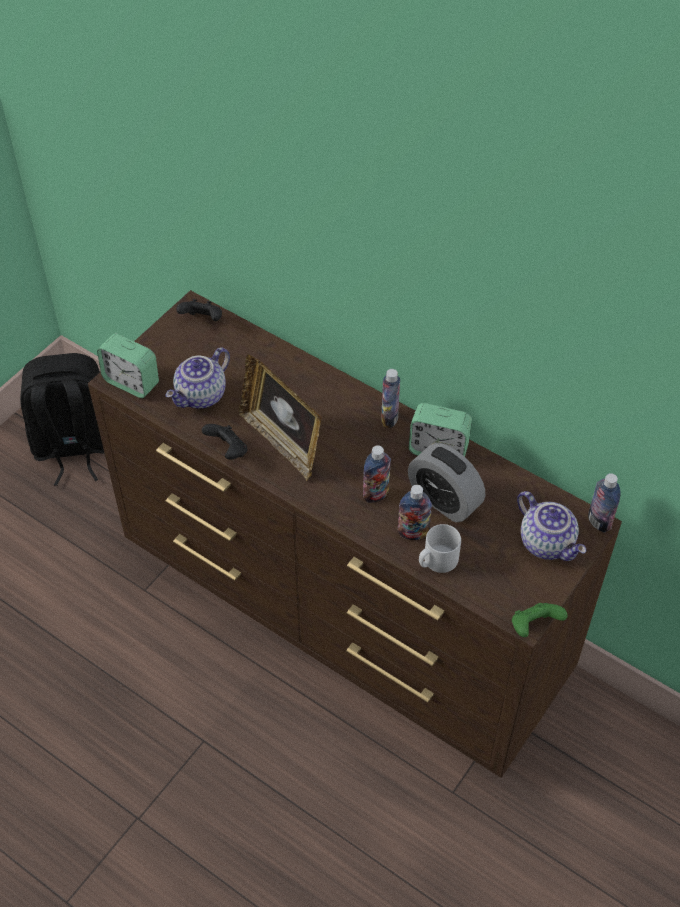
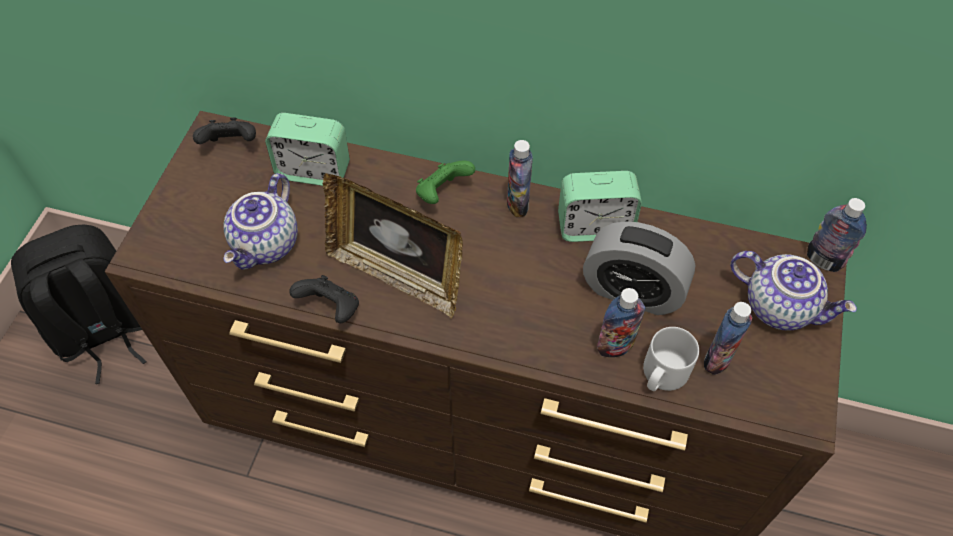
camera: 20 degrees left, 5 degrees up
(131, 382) = (165, 253): alarm clock -> alarm clock (313, 171)
(376, 494) = (546, 309): bottle -> bottle (717, 359)
(534, 626) = (821, 425): green game controller -> green game controller (442, 193)

